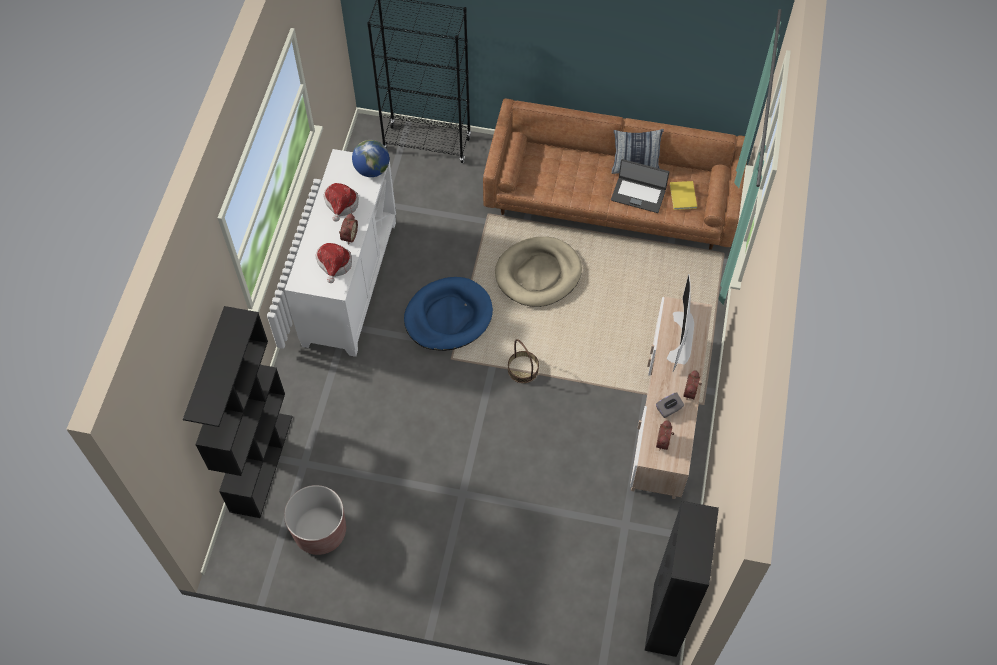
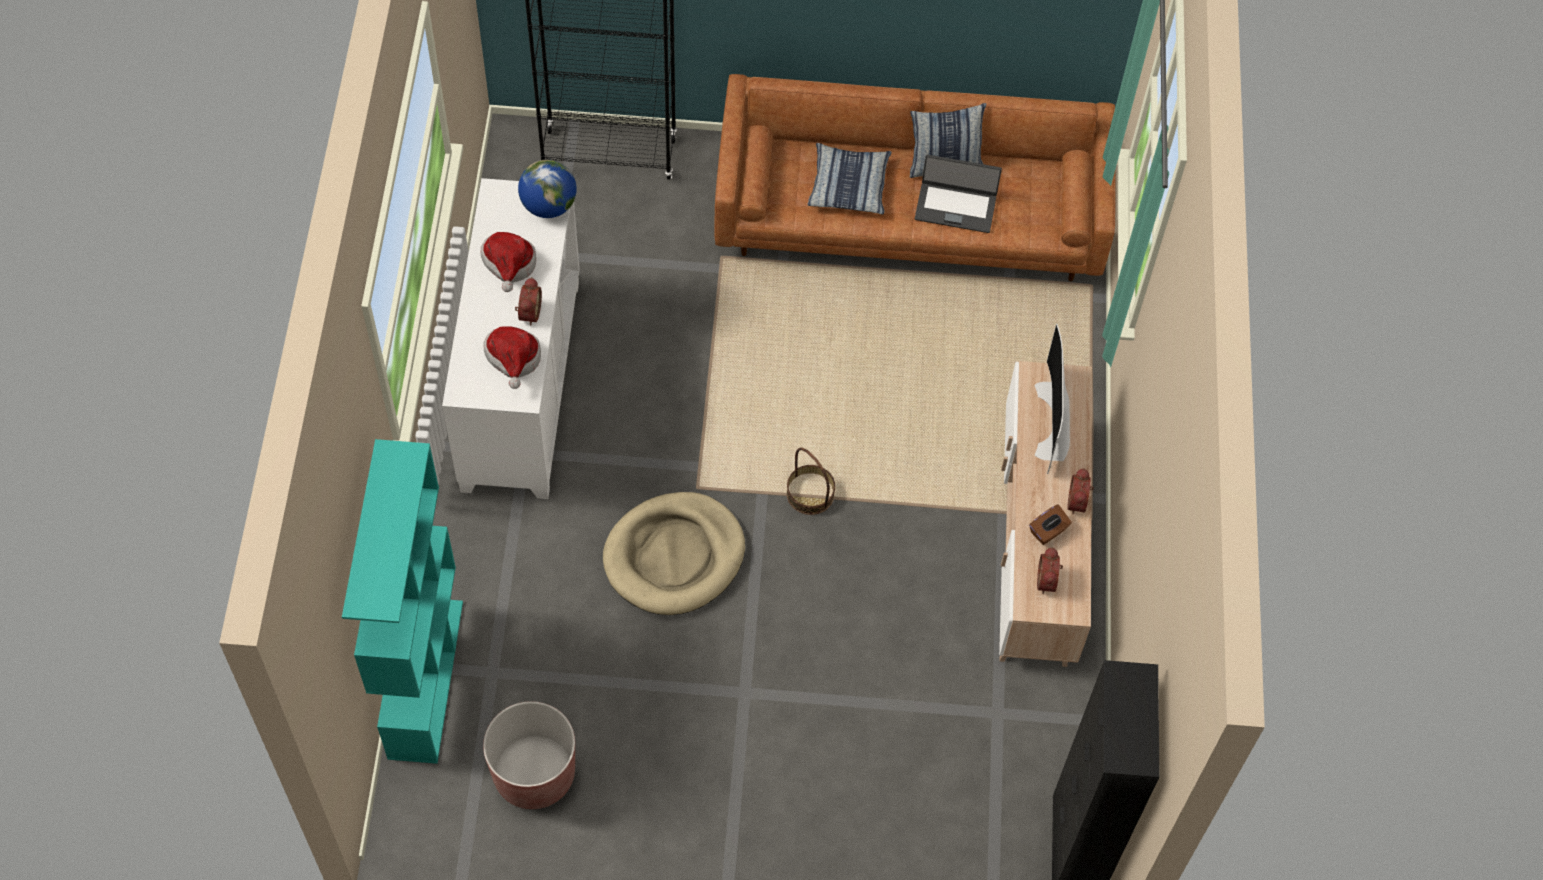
camera: 10 degrees left, 0 degrees up
(261, 462) = (425, 678): black bookcase -> turquoise bookcase
(448, 316) = (682, 423): blue dog bed -> none
(538, 274) = (813, 343): beige dog bed -> beige dog bed (674, 556)
(571, 175) = (849, 185): none -> pillow
(669, 409) = (1048, 531): grey tissue box -> brown tissue box
(682, 196) = (1022, 204): yellow book -> none

